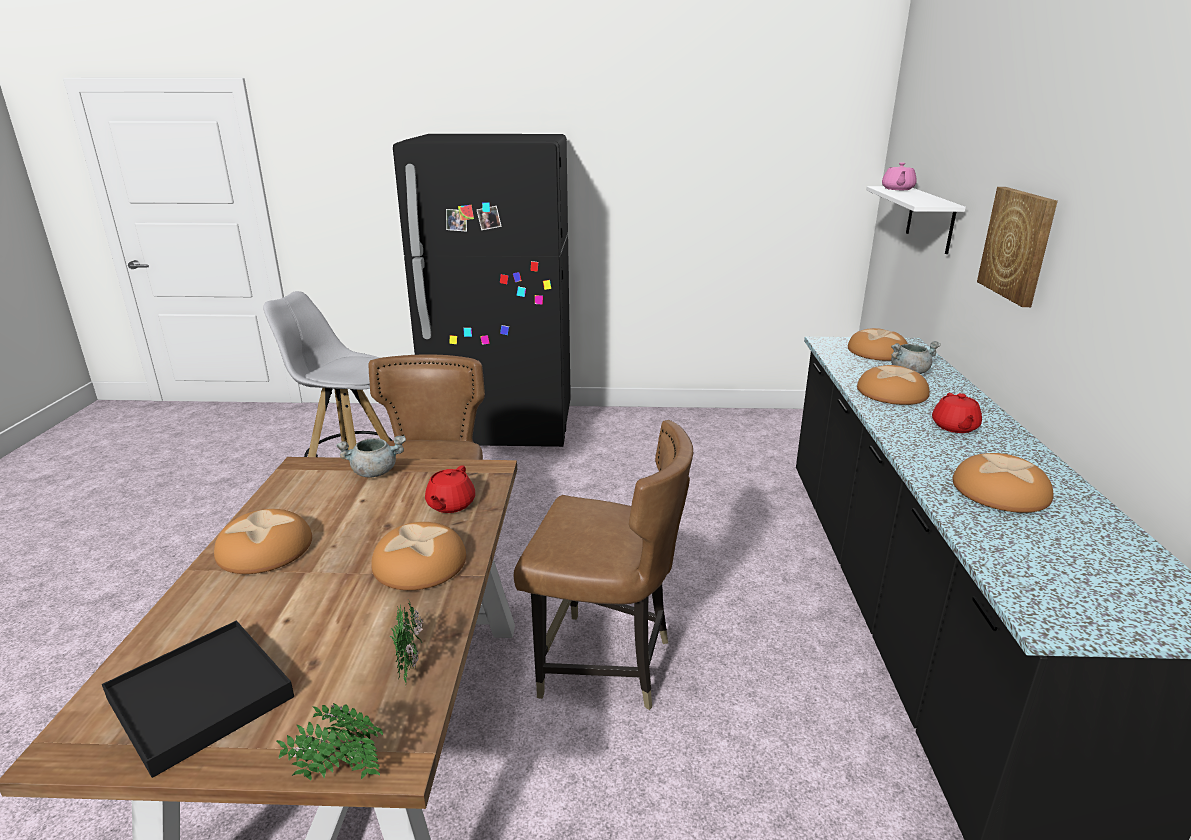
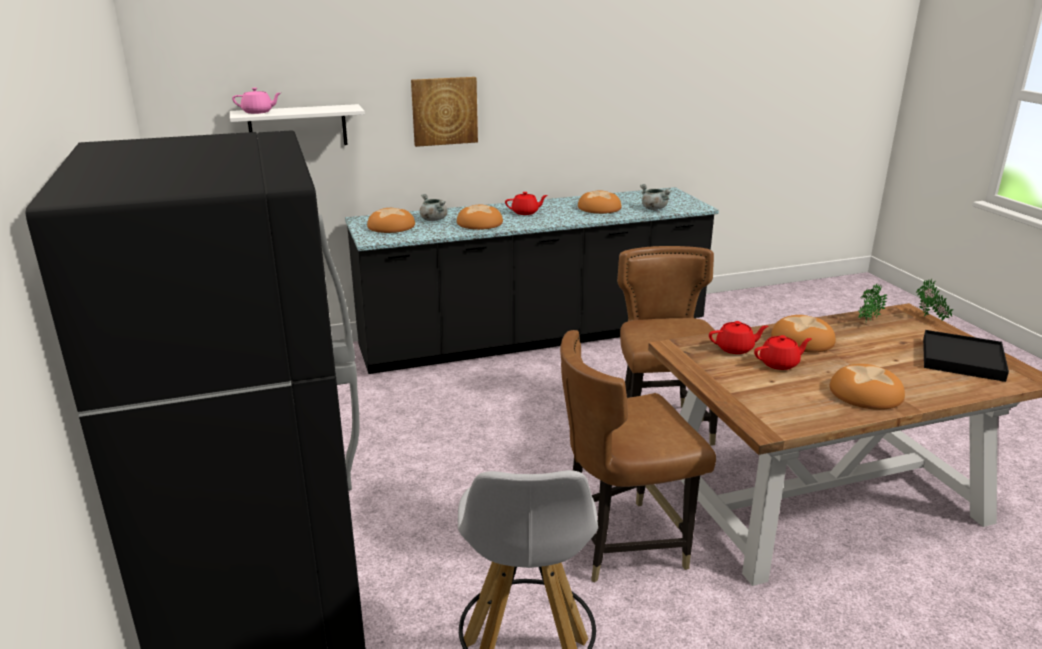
camera: 110 degrees left, 0 degrees up
(375, 472) = (731, 390): grey cooking pot -> grey cooking pot (653, 208)
(387, 520) = (779, 364): none -> red teapot

